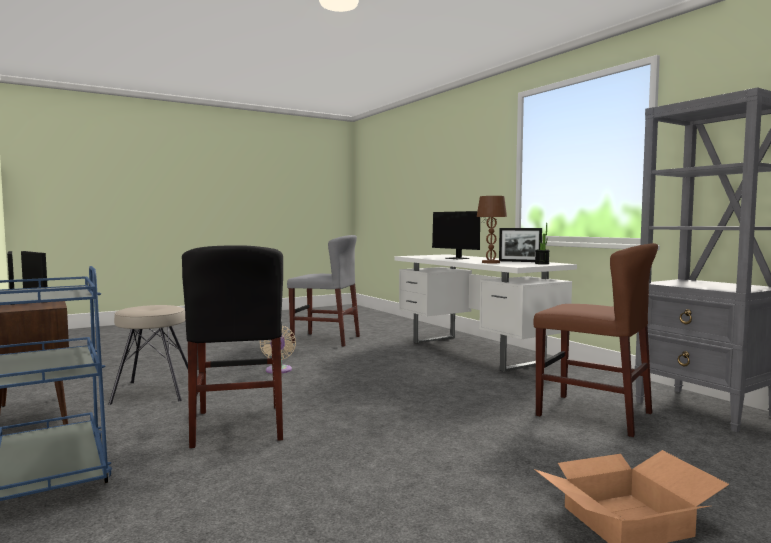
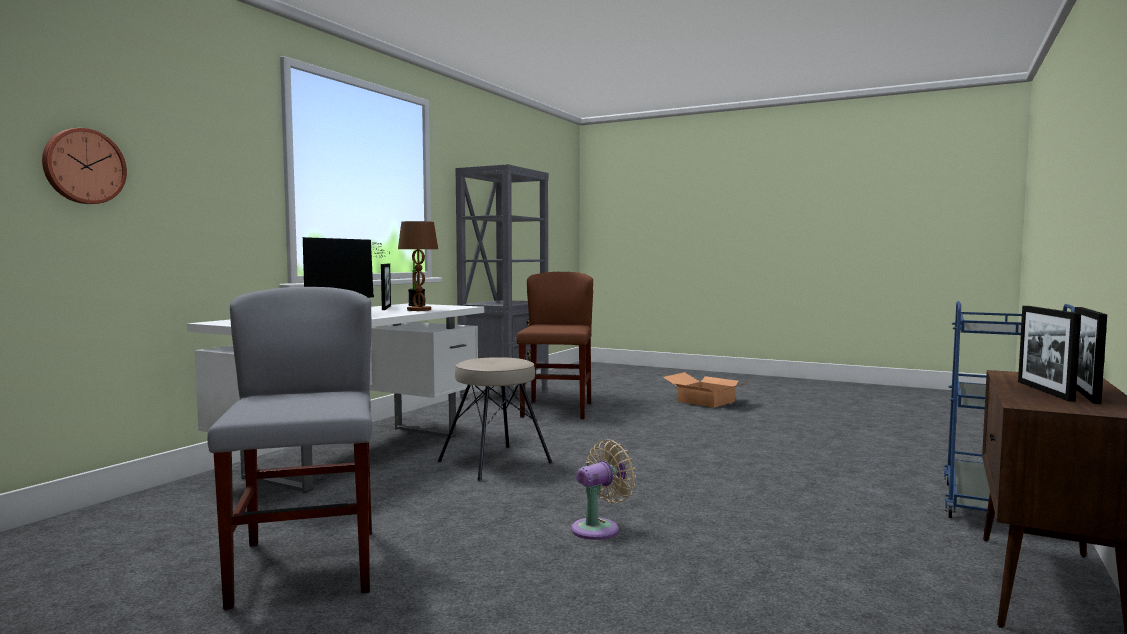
camera: 120 degrees left, 0 degrees up
(153, 391) = (829, 569): beige stool -> beige stool (495, 462)
(238, 425) = (790, 484): black chair -> none
(441, 185) = (83, 166): none -> wall clock

